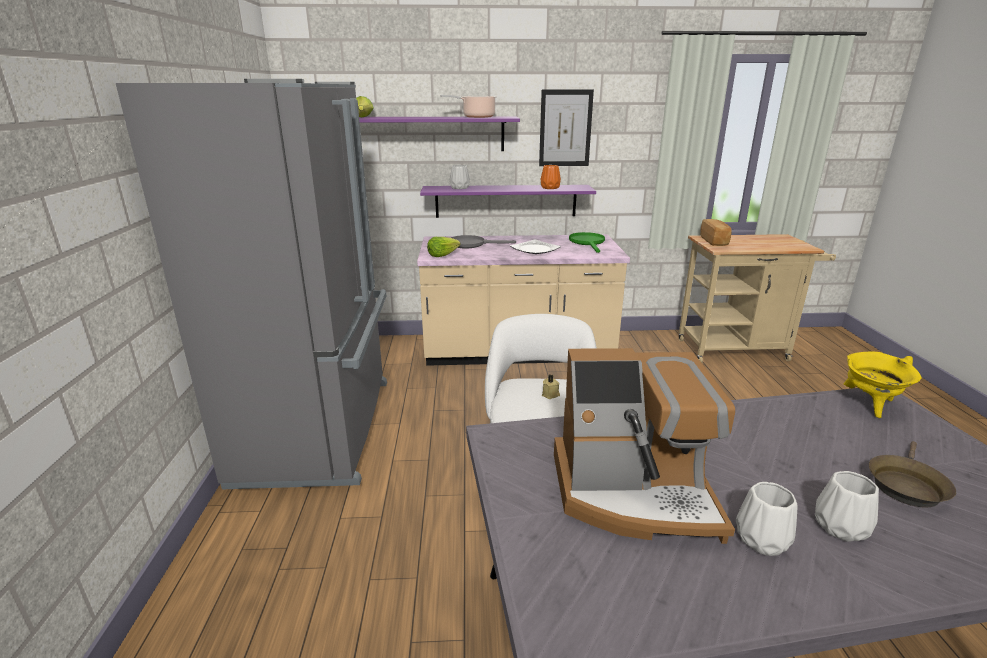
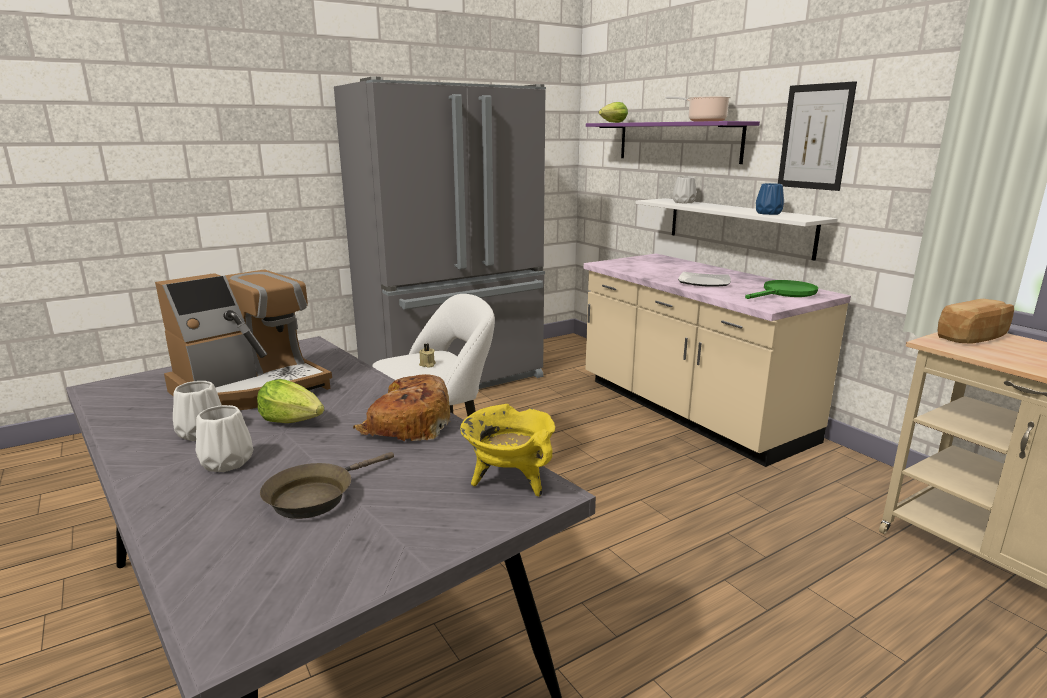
camera: 60 degrees right, 5 degrees down
(442, 255) = (613, 265): lettuce -> lettuce (293, 420)
(472, 244) = (667, 266): grey frying pan -> none
(506, 201) = (738, 226): purple shelf -> white shelf
(550, 188) = (769, 213): orange vase -> blue vase
(634, 492) = (251, 388): coffee machine -> coffee machine turned 105 degrees counterclockwise
(763, 422) = (406, 424): none -> bread
(905, 485) = (315, 496): brown frying pan -> brown frying pan turned 60 degrees counterclockwise

